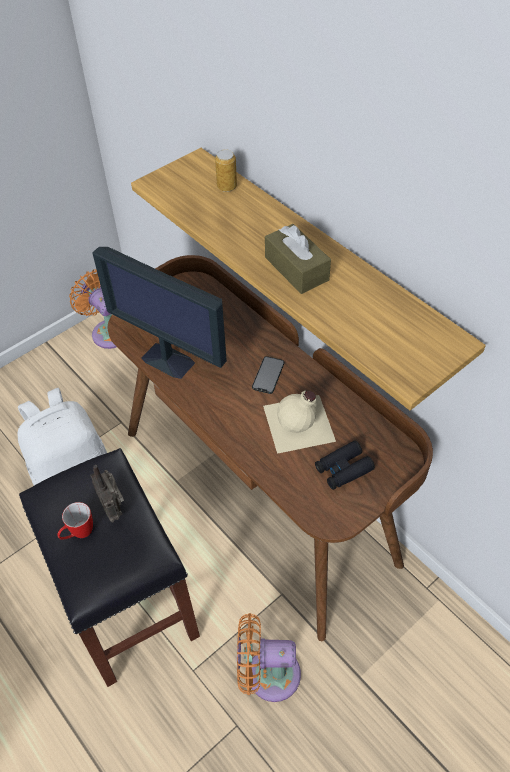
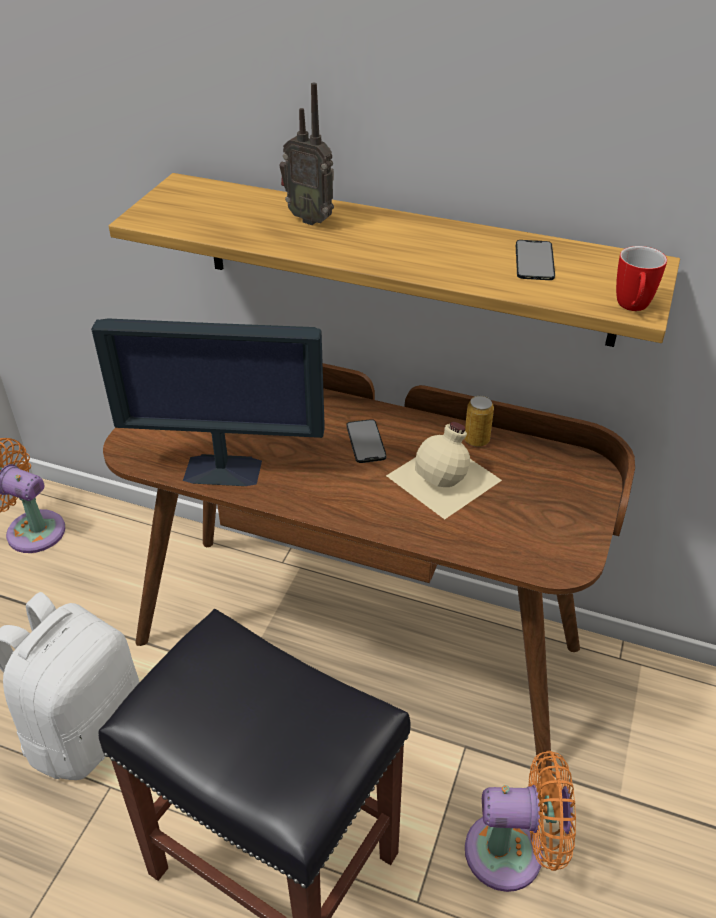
camera: 30 degrees left, 10 degrees down
(78, 534) = (234, 739): mug -> mug (632, 308)
(114, 509) = (263, 684): radio -> radio (311, 218)
(227, 187) = (244, 199): can -> can (476, 440)
(267, 673) = (513, 852): orange fan -> orange fan turned 150 degrees counterclockwise
(296, 269) = (408, 250): brown tissue box -> none
(343, 469) = (534, 505): black binoculars -> none
(374, 308) = (534, 260): none -> phone

